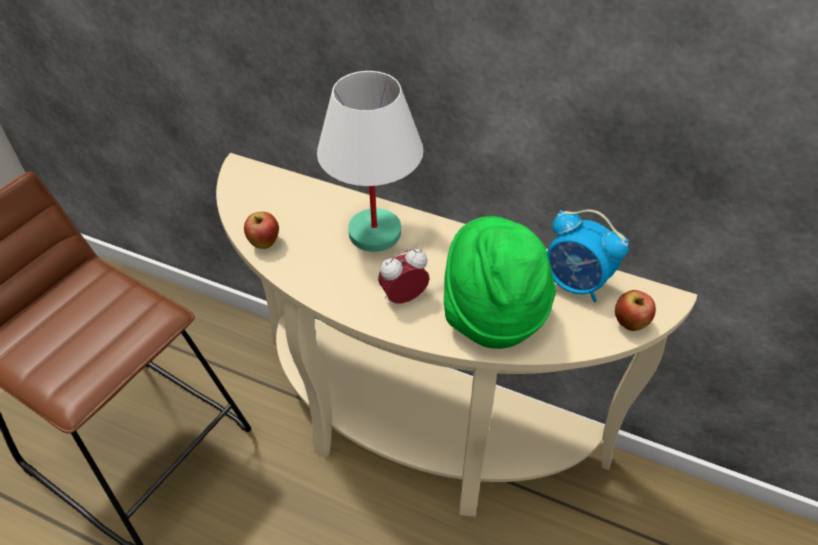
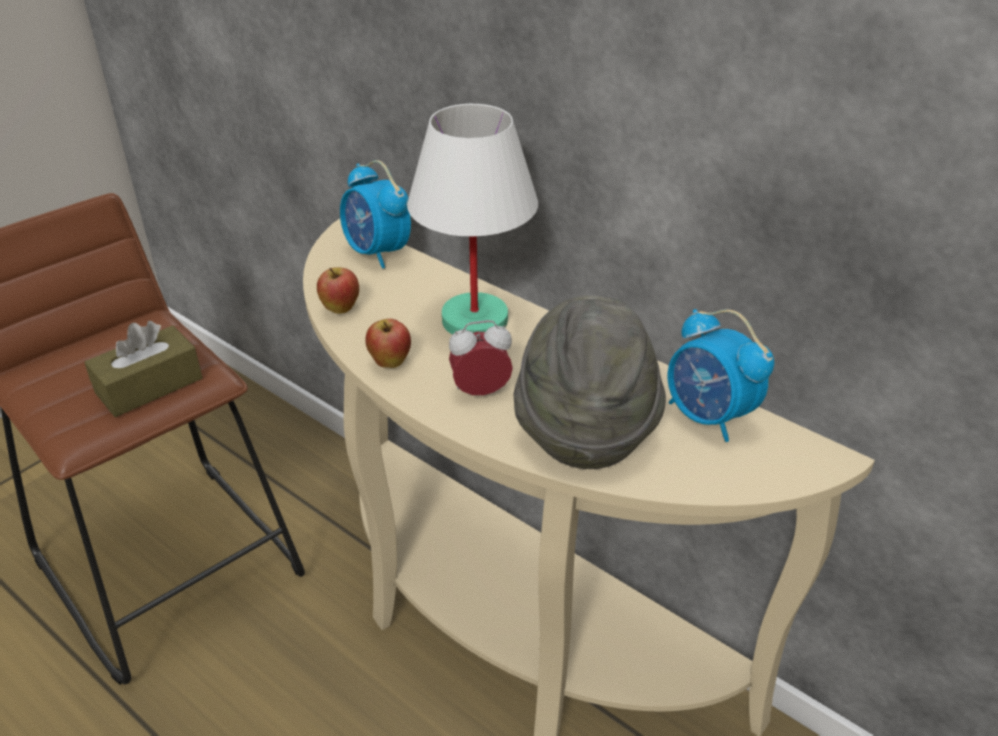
camera: 15 degrees right, 10 degrees down
(114, 333) = (149, 386): none -> brown tissue box
(273, 183) = (377, 253): none -> alarm clock
(492, 313) = (584, 428): green hat -> grey hat
(630, 324) = (765, 475): apple -> apple (390, 363)

